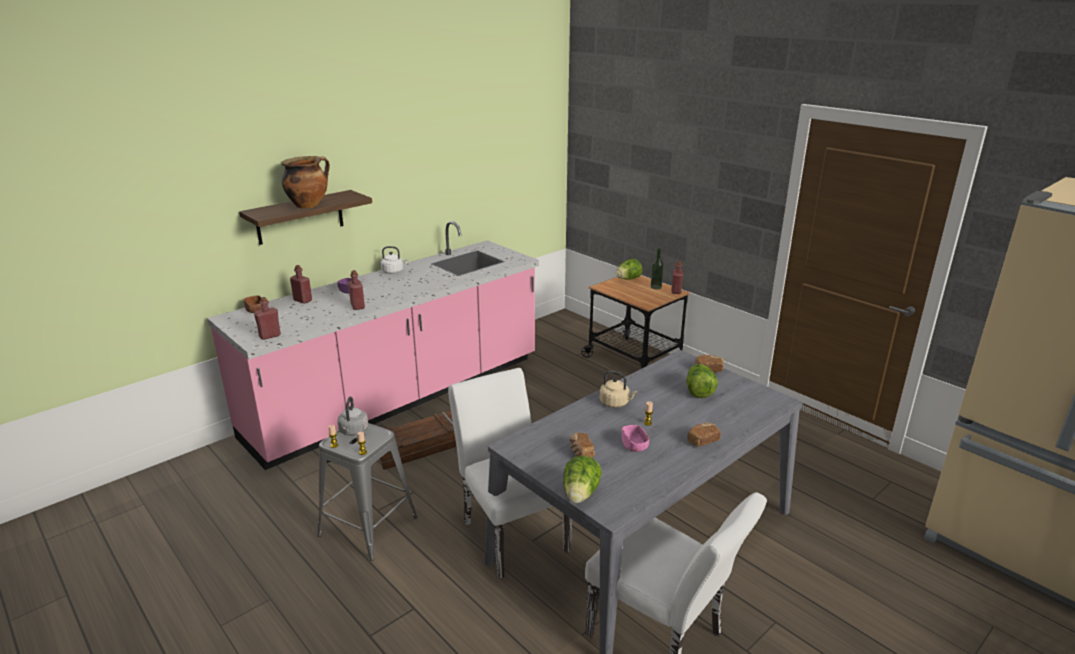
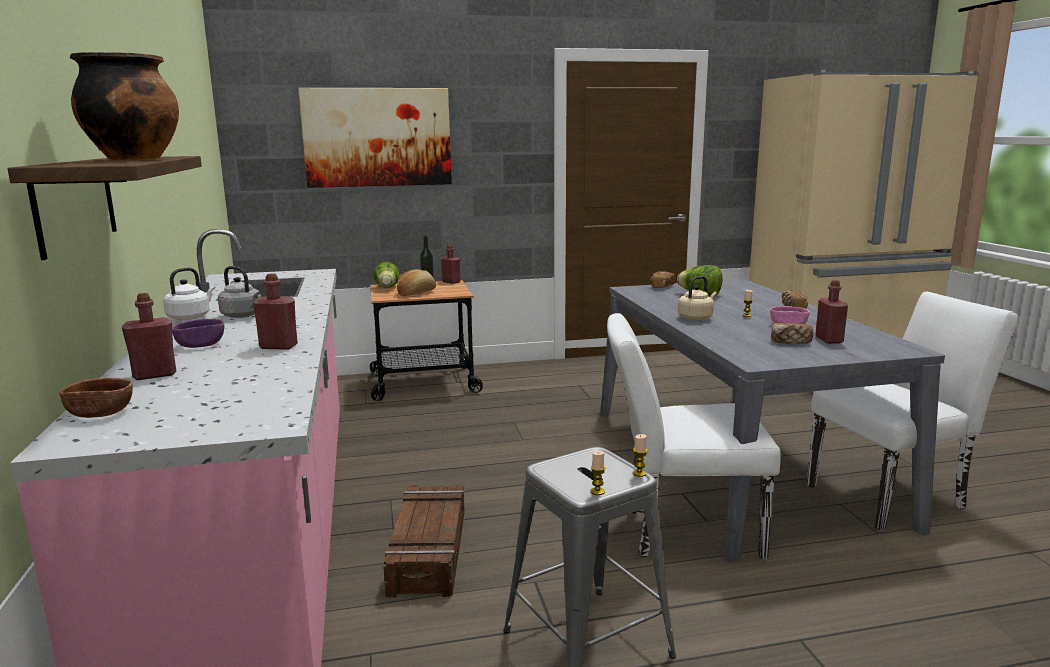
camera: 60 degrees left, 10 degrees down
(270, 336) = (267, 410): red bottle -> red bottle (829, 340)
(353, 431) = (568, 472): grey kettle -> grey kettle (243, 315)
(580, 495) = (874, 354): lettuce -> none
(627, 292) = (416, 293): none -> bread
(652, 160) = (377, 137): none -> picture

